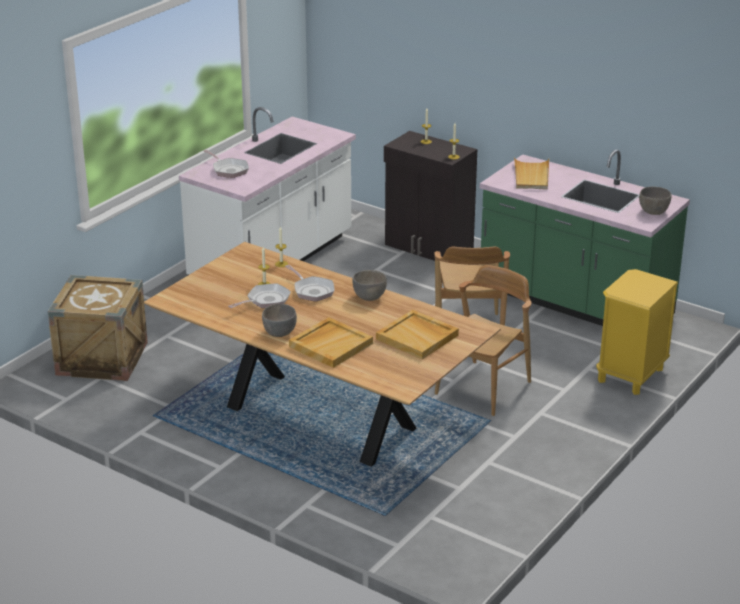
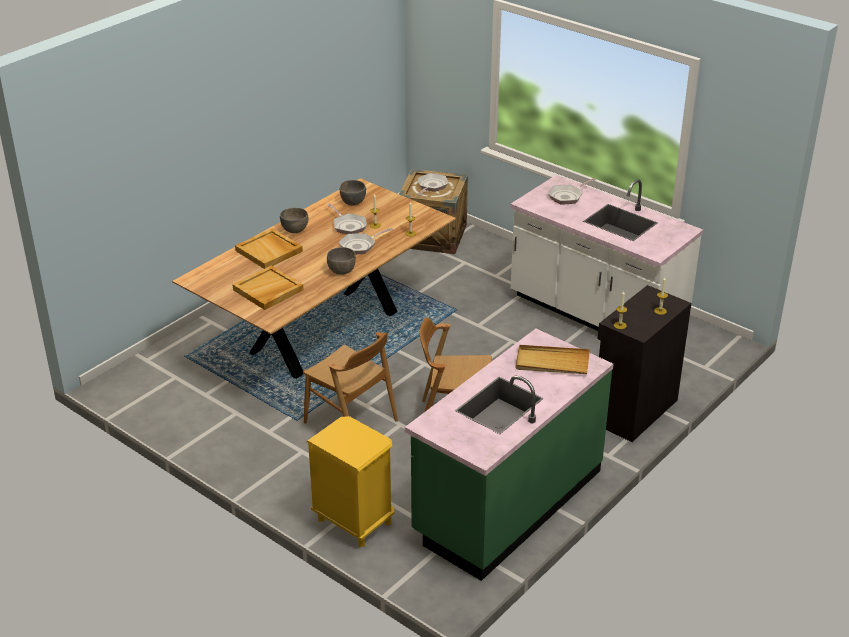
camera: 95 degrees right, 5 degrees up
(94, 297) = (431, 186): none -> frying pan
(653, 212) = (453, 436): grey bowl -> grey bowl (353, 202)

